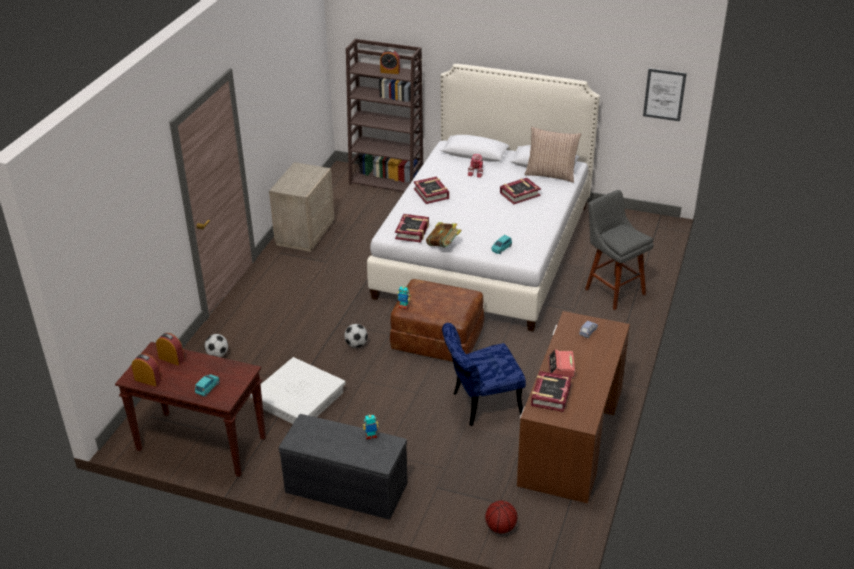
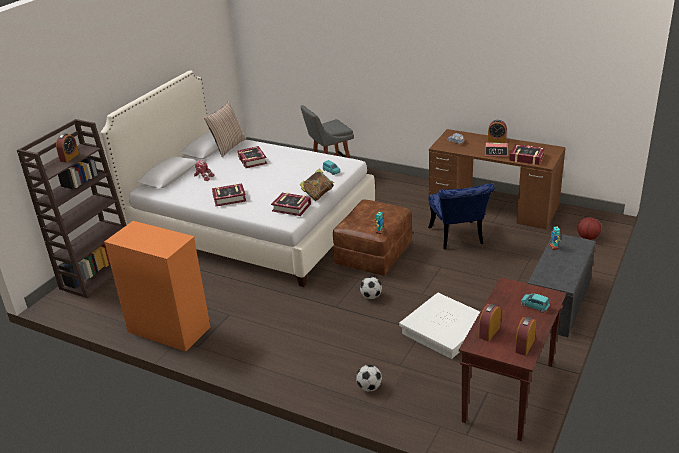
camera: 80 degrees left, 5 degrees down
(304, 233) = (168, 329): beige nightstand -> orange dresser
(602, 368) = (496, 140): none -> alarm clock
(664, 94) = (221, 54): picture -> none

